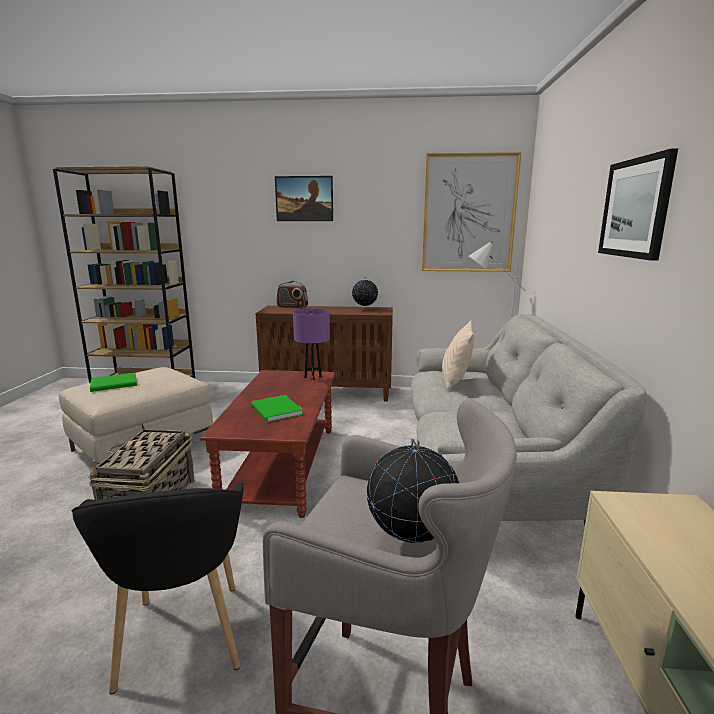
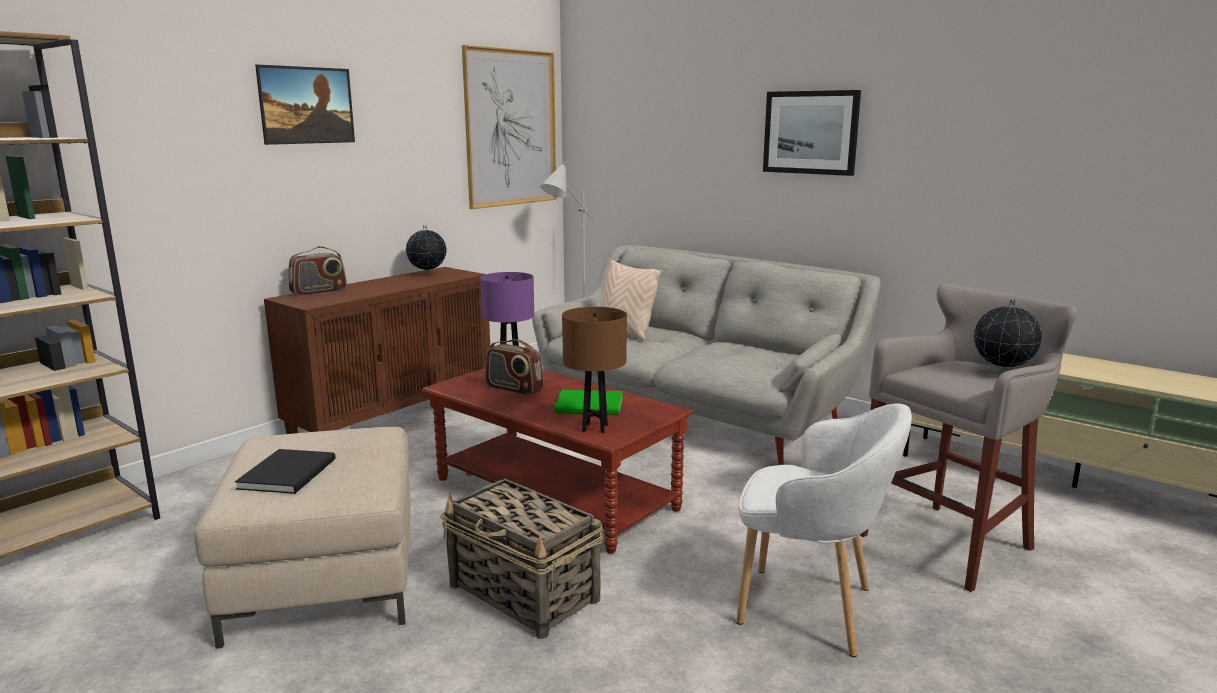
camera: 55 degrees left, 0 degrees up
(115, 384) = (291, 473): green book -> black book
(182, 638) = (811, 609): black armchair -> white armchair
(234, 422) = (595, 428): none -> brown table lamp
(282, 386) = (514, 389): none -> radio

